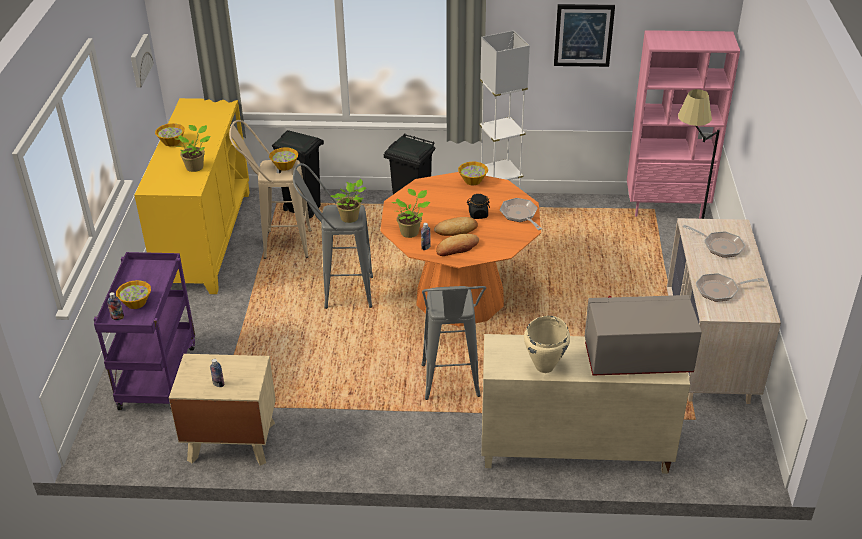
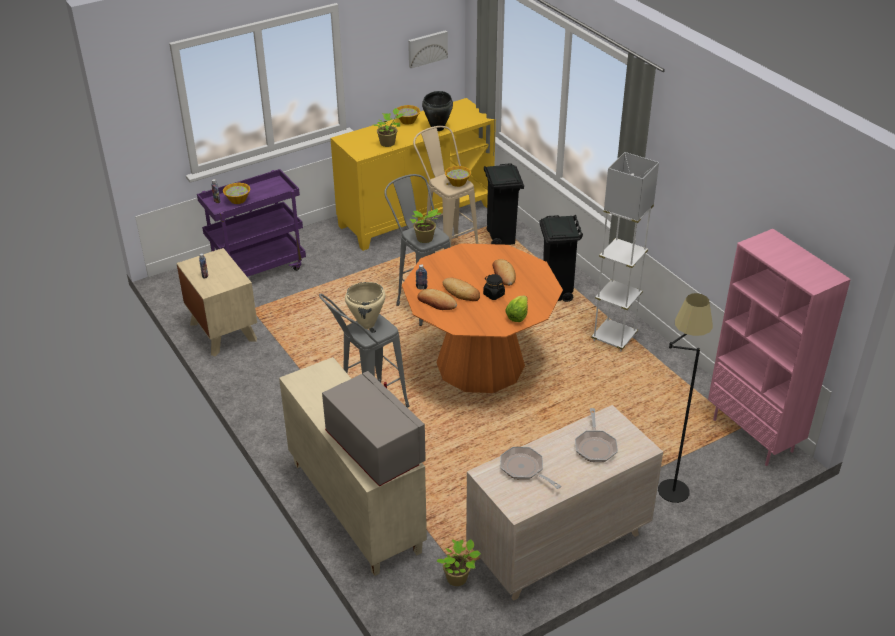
camera: 55 degrees right, 0 degrees up
(209, 131) = (438, 128): none -> black cooking pot
(410, 232) = (433, 272): potted plant -> potted plant (458, 579)
(456, 198) = (503, 275): none -> bread
(472, 180) = (539, 272): bowl -> none
(520, 215) = (517, 316): frying pan -> lettuce
(545, 366) = (319, 402): beige cooking pot -> beige cooking pot (367, 324)
(583, 35) = (727, 203): picture -> none

